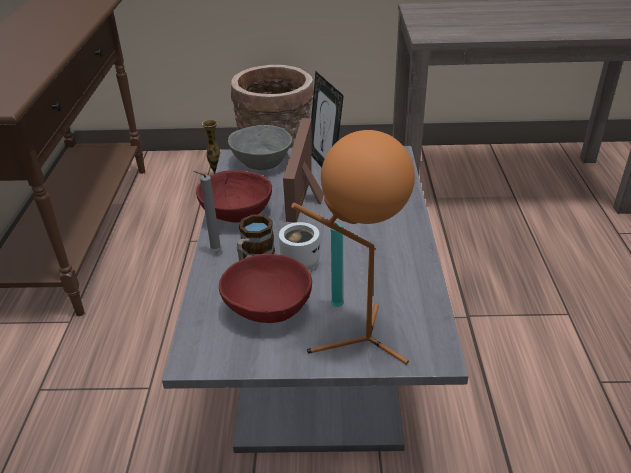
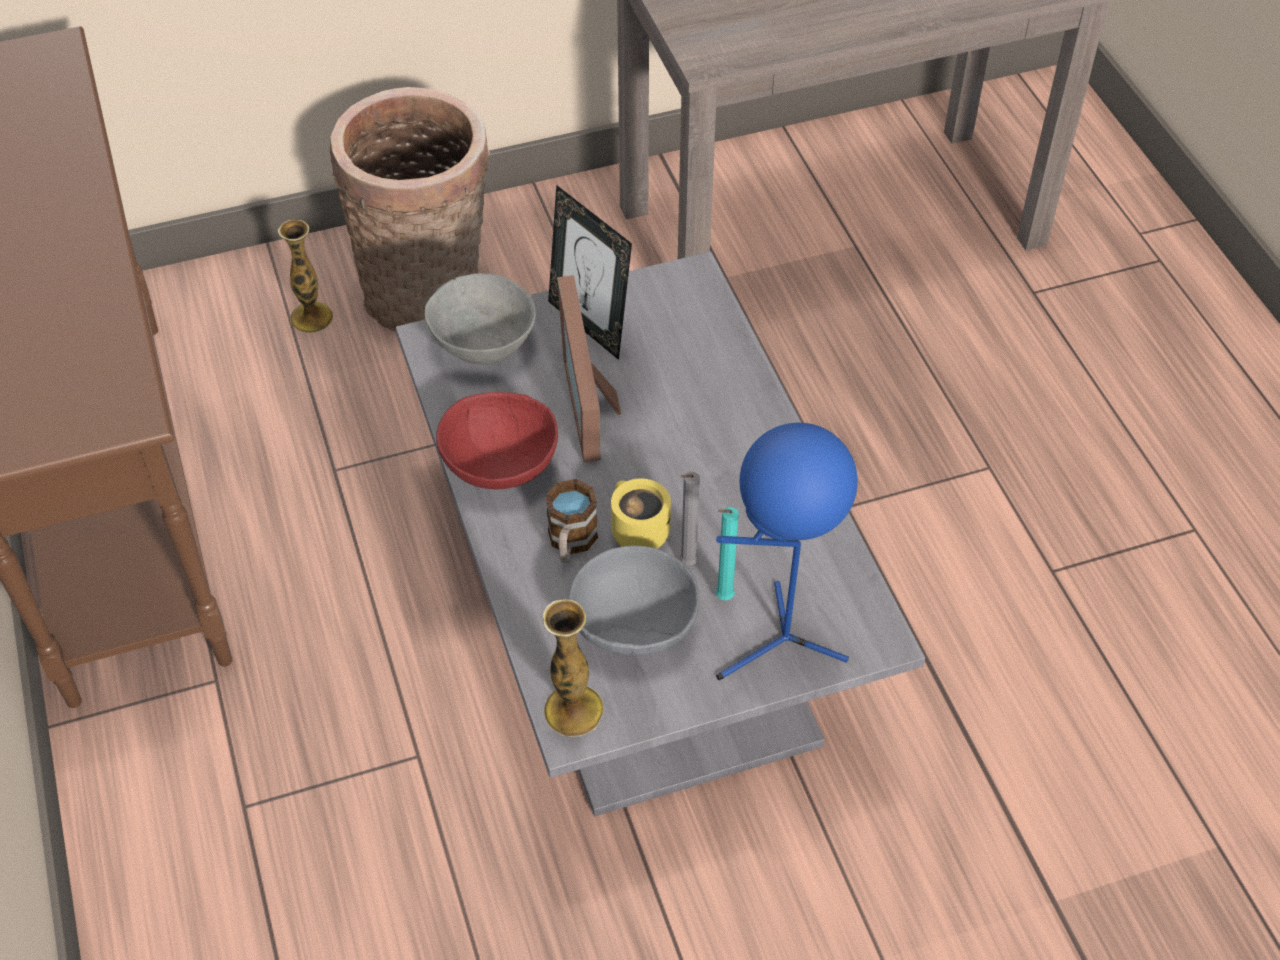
camera: 20 degrees left, 15 degrees up
(200, 348) = (573, 710): none -> vase
(214, 253) = (505, 548): grey candle -> grey candle (686, 564)
(269, 310) = (636, 626): red bowl -> grey bowl
(298, 260) = (635, 531): white mug -> yellow mug
(360, 341) = (777, 643): orange table lamp -> blue table lamp

